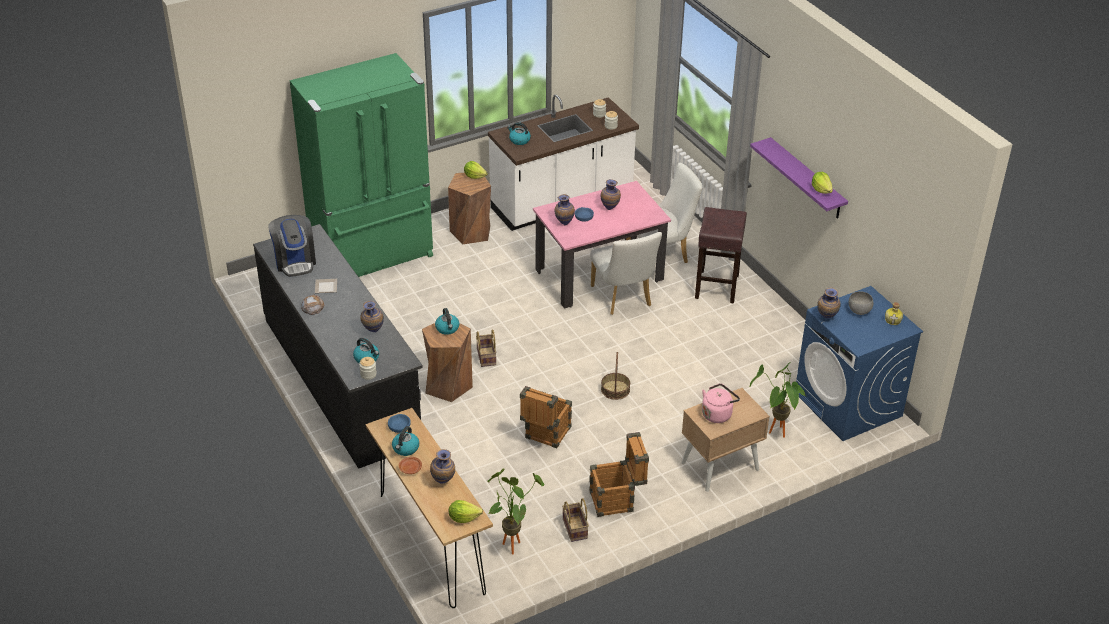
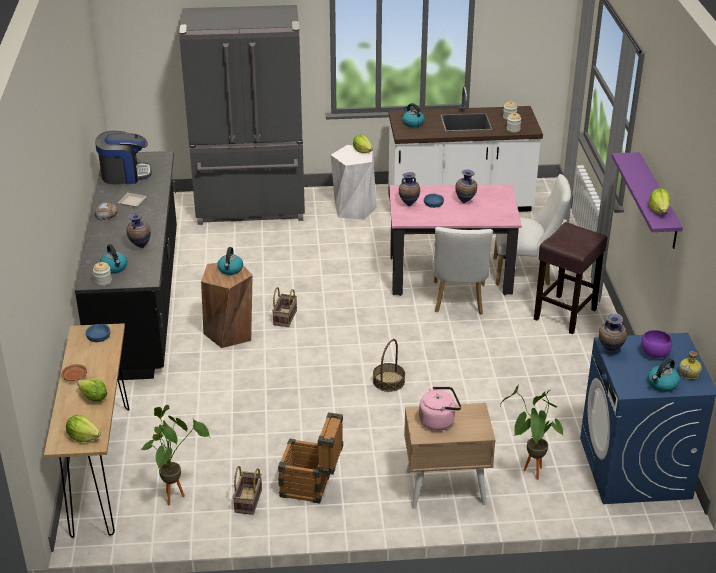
camera: 25 degrees right, 5 degrees down
(295, 261) = (125, 175): coffee machine -> coffee machine turned 105 degrees counterclockwise
(373, 255) = (251, 207): green fridge -> grey fridge
(405, 448) = (86, 357): kettle -> kettle (662, 384)
(443, 482) = (93, 398): vase -> lettuce
(471, 232) = (354, 209): brown stool -> white stool
(545, 436) = (286, 404): crate -> none
(858, 311) = (654, 354): grey bowl -> purple bowl

